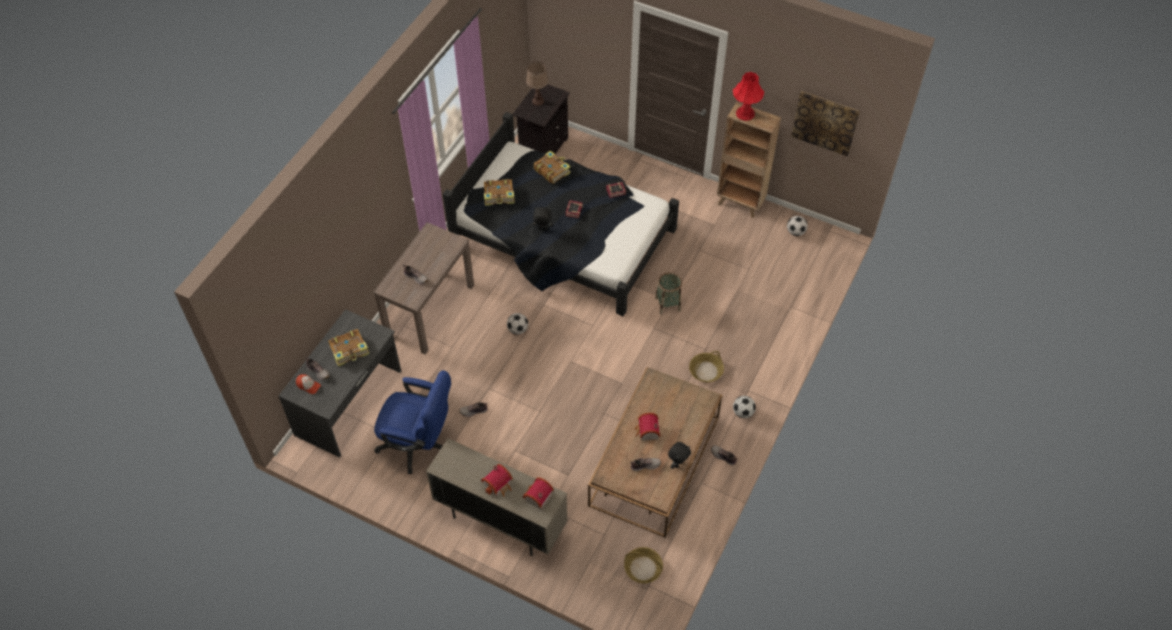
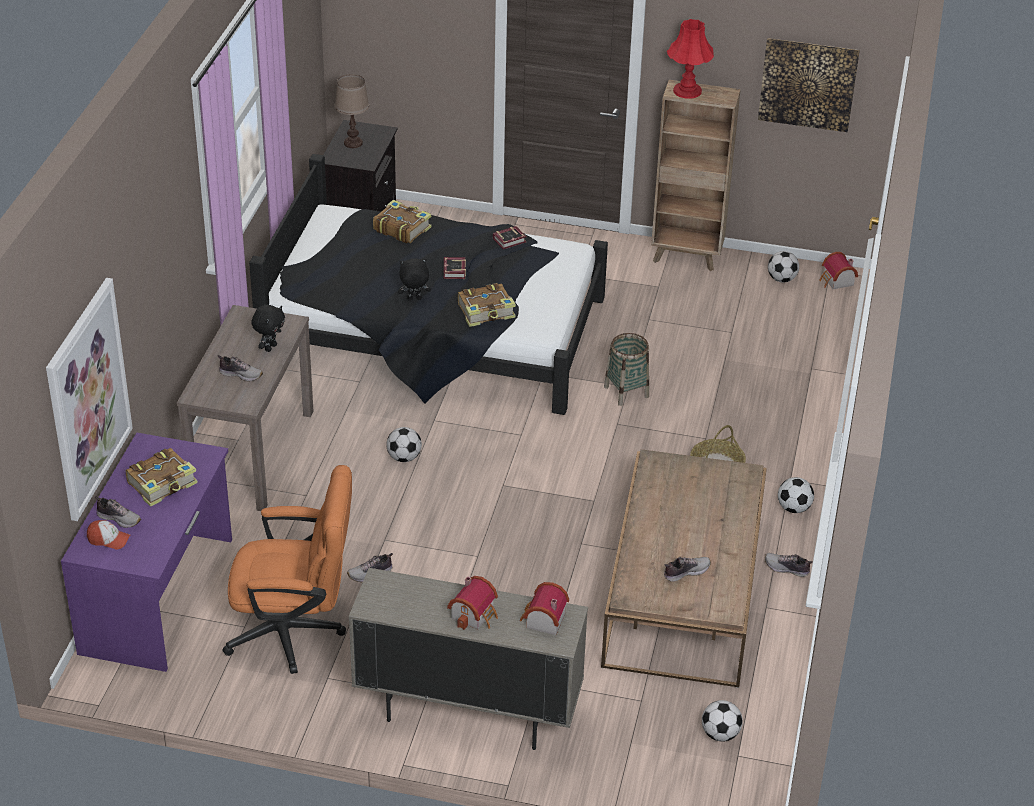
camera: 15 degrees left, 15 degrees down
(301, 306) = (87, 399): none -> picture
(349, 403) = (159, 595): grey desk -> purple desk
(419, 444) = (295, 632): blue office chair -> orange office chair
(499, 196) = (331, 269): book -> book (486, 312)
(643, 568) = (720, 734): basket -> football
(647, 432) = (672, 530): toy house -> toy house (836, 281)
(678, 464) = (735, 561): black plush toy -> black plush toy (270, 347)

